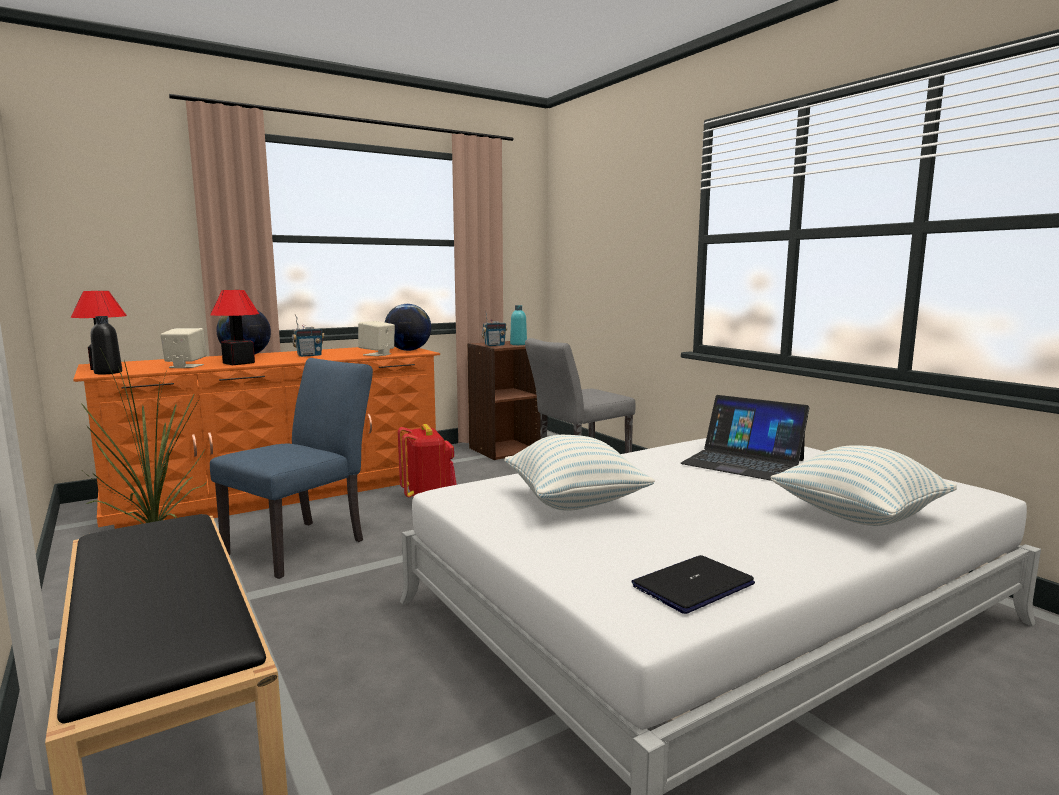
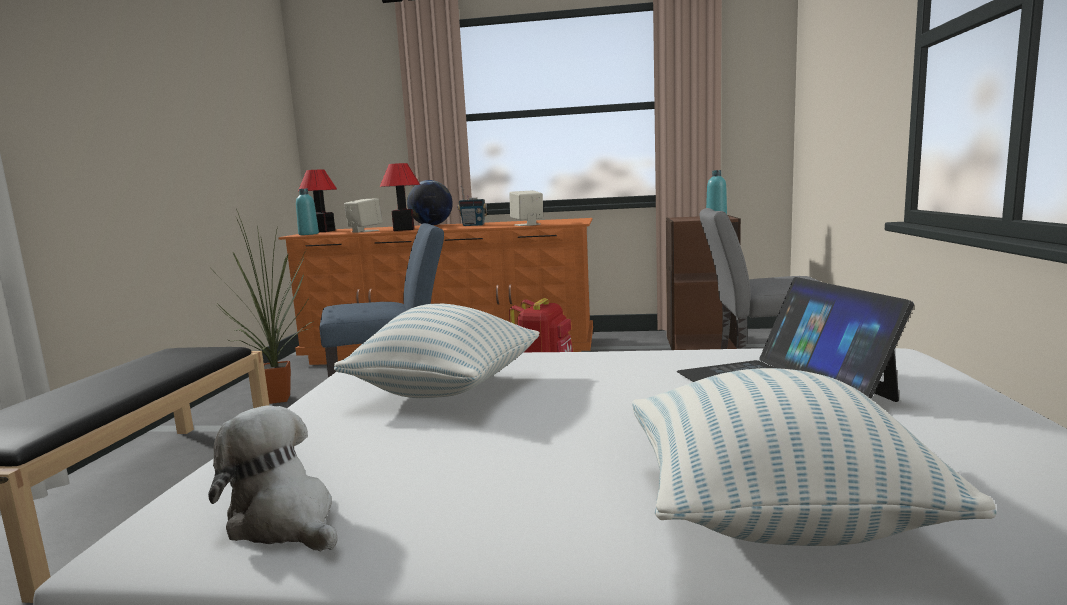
camera: 40 degrees right, 0 degrees up
(108, 372) = (308, 234): black bottle -> turquoise bottle
(408, 350) = (569, 222): globe -> none
(494, 345) = (684, 219): radio -> none
(693, 585) = (285, 521): laptop -> plush toy

